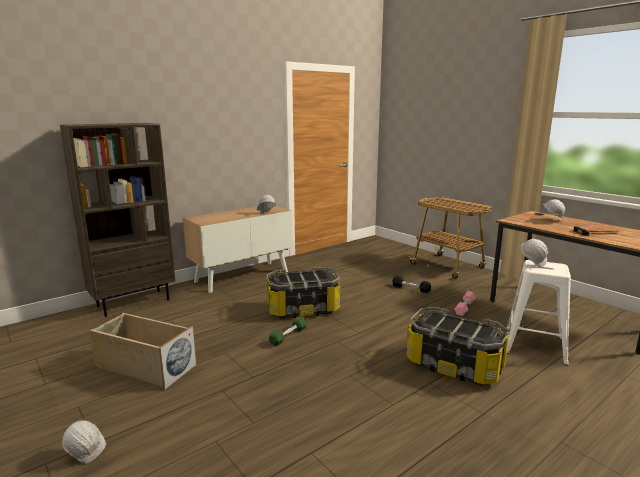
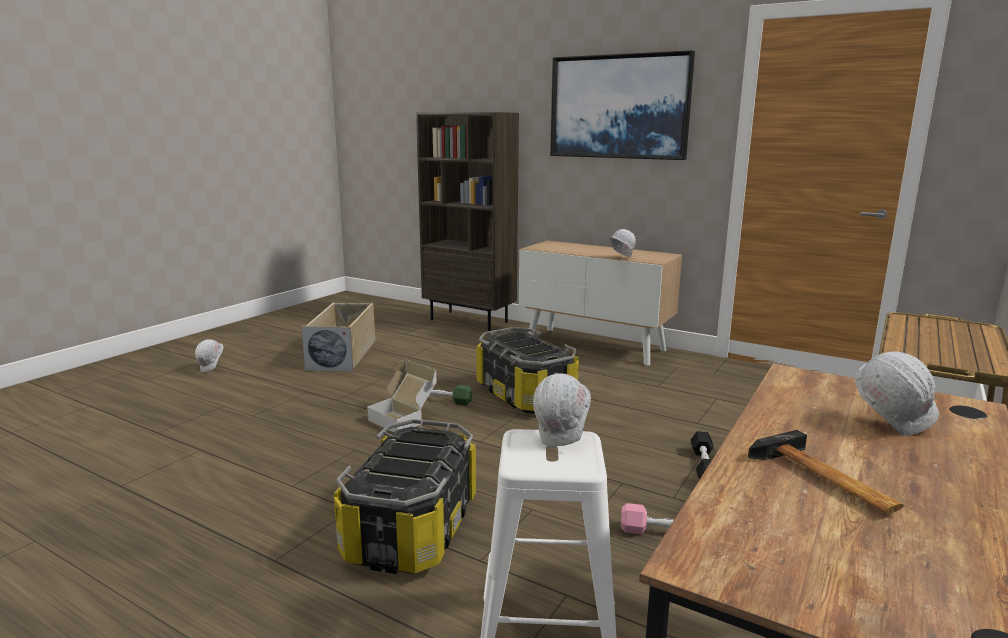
camera: 70 degrees right, 0 degrees up
(221, 117) = (619, 107): none -> picture
(310, 352) = (404, 418): none -> cardboard box

